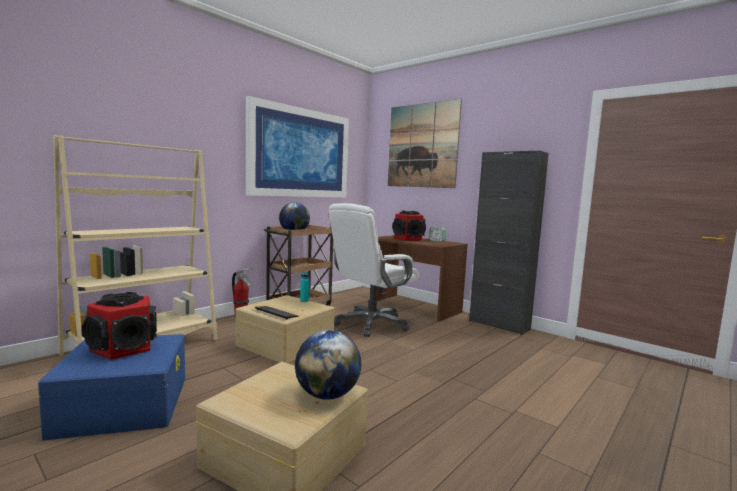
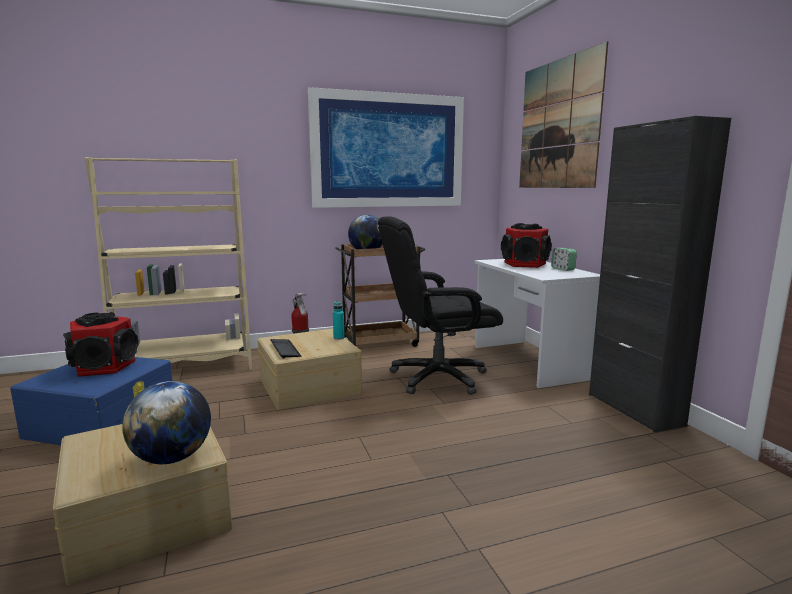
camera: 30 degrees right, 5 degrees up
(371, 324) = (437, 378): white office chair -> black office chair
(414, 307) = (528, 362): brown desk -> white desk

